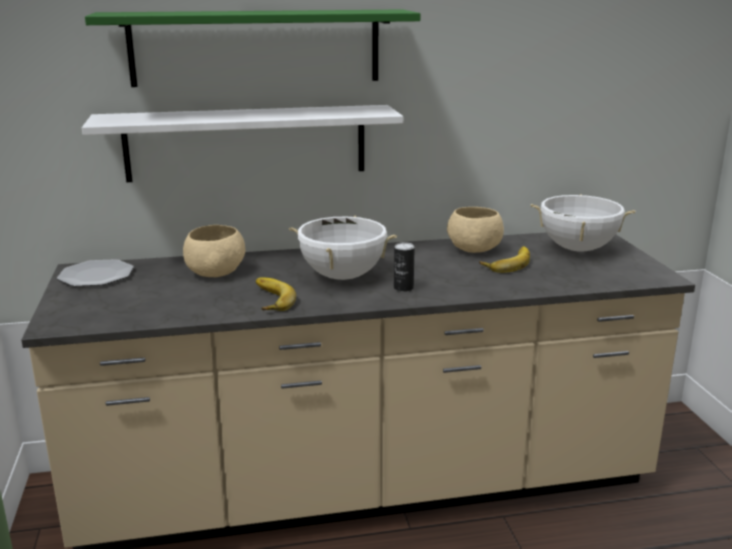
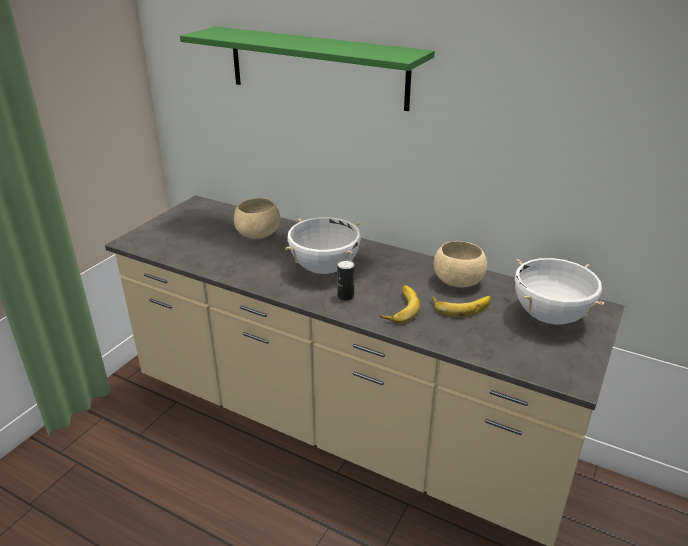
camera: 40 degrees right, 10 degrees up
(96, 275) = (198, 211): plate -> none
(246, 143) = (308, 141): white shelf -> none
(268, 300) = (251, 269): banana -> banana (399, 307)

